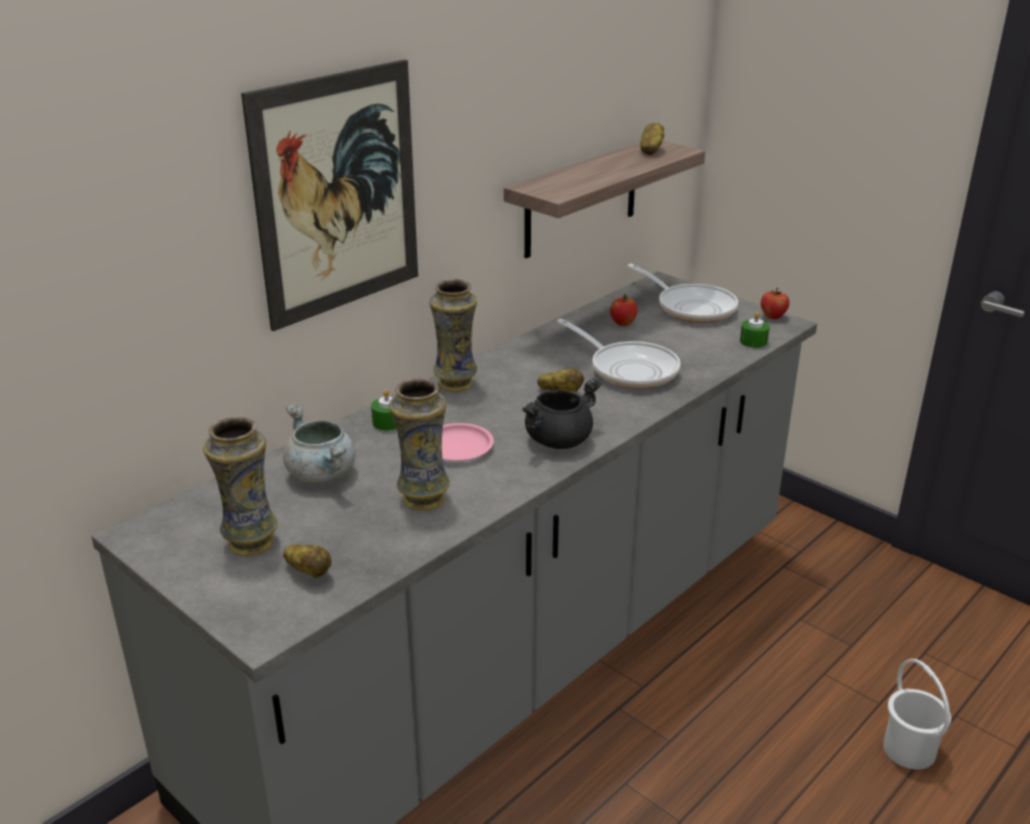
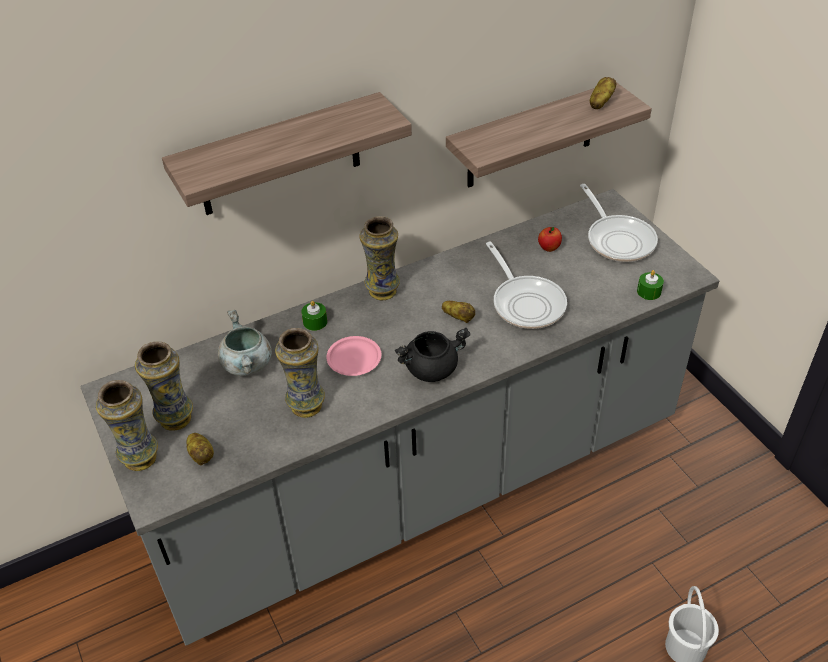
camera: 20 degrees right, 15 degrees up
(220, 592) = (140, 457): none -> vase
(337, 194) = (279, 156): picture -> shelf
(773, 316) = (683, 265): apple -> none

